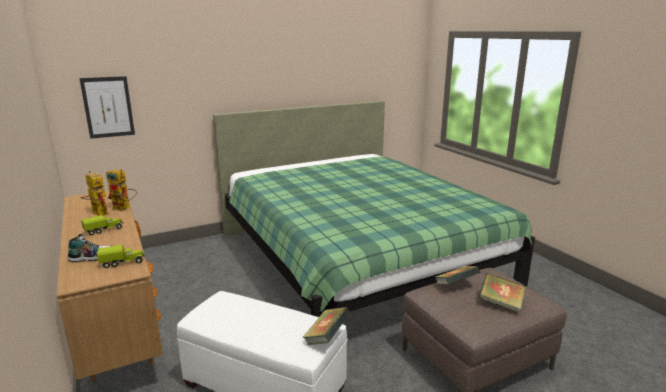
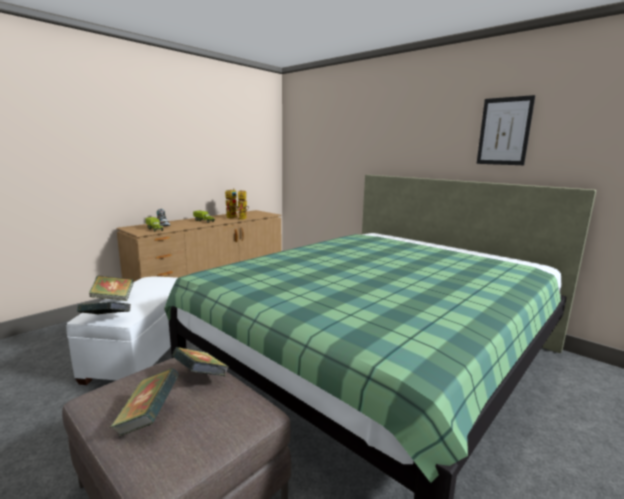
camera: 70 degrees right, 5 degrees down
(108, 107) = (307, 159): picture -> picture (504, 131)
(261, 338) = (113, 298): none -> book

